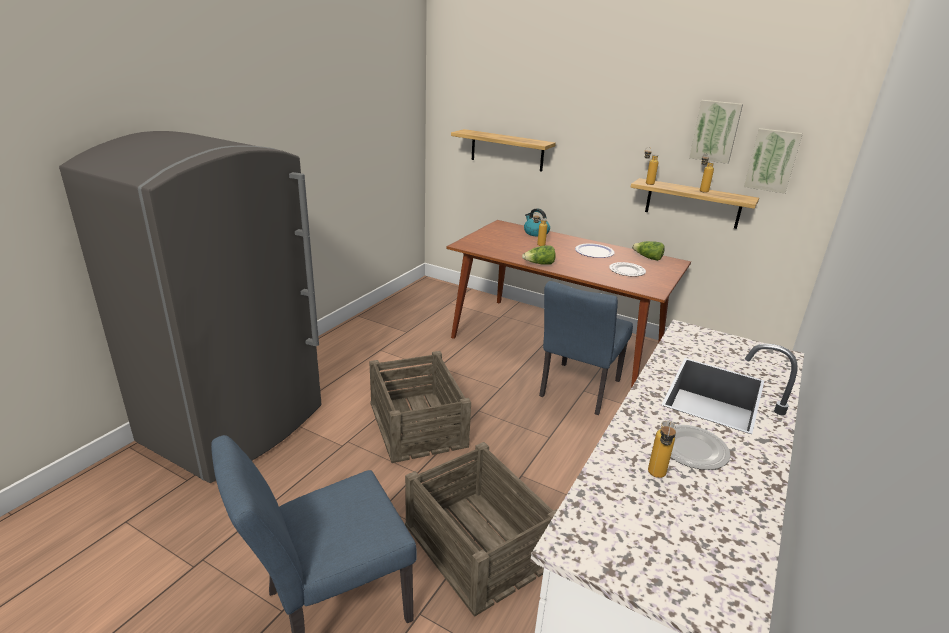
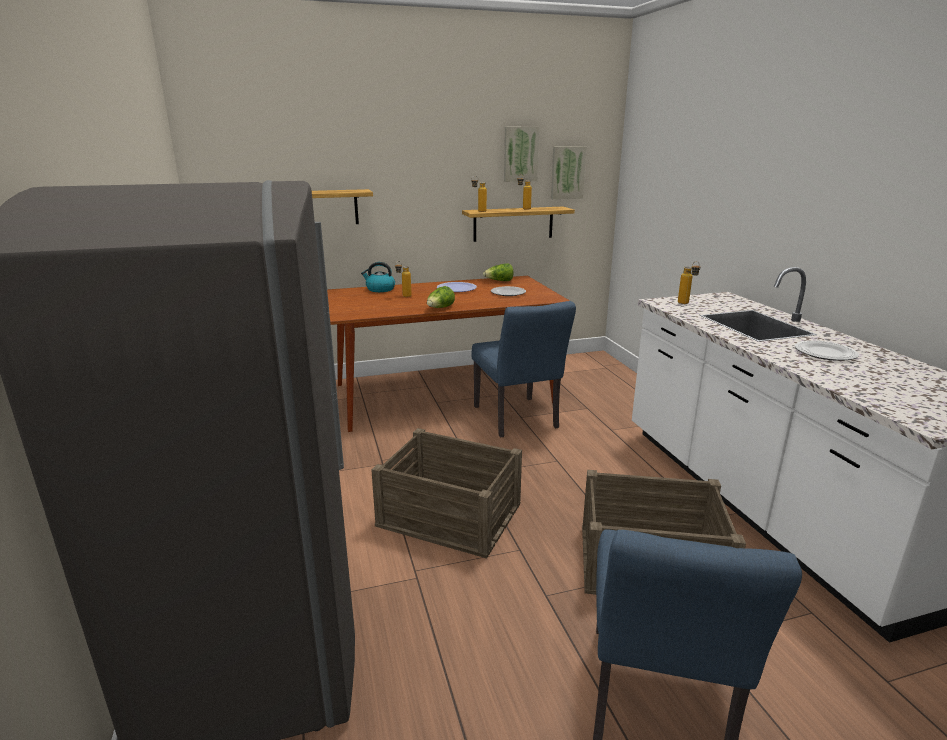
camera: 45 degrees left, 5 degrees down
(656, 477) = (854, 373): bottle -> bottle (686, 304)

